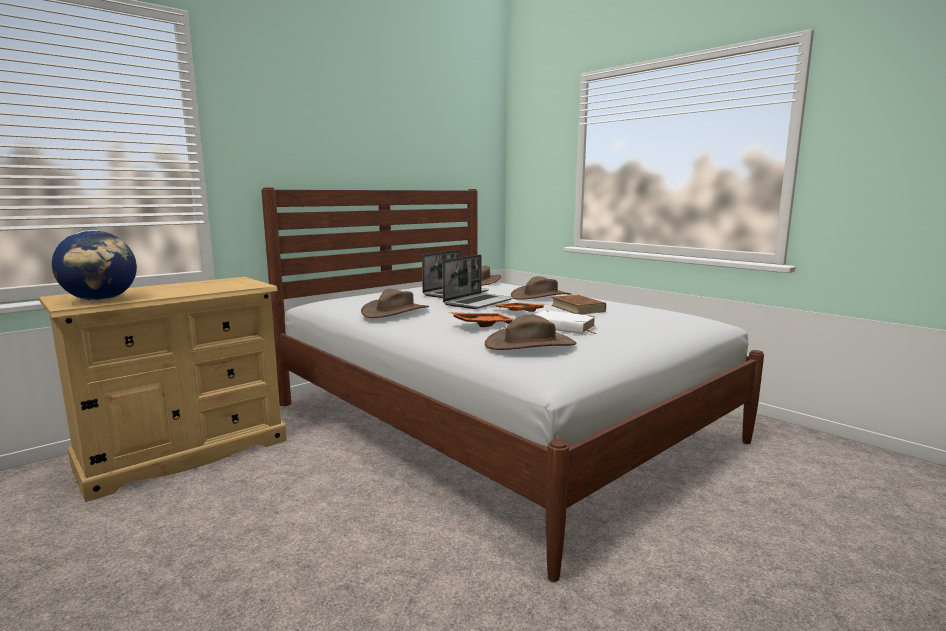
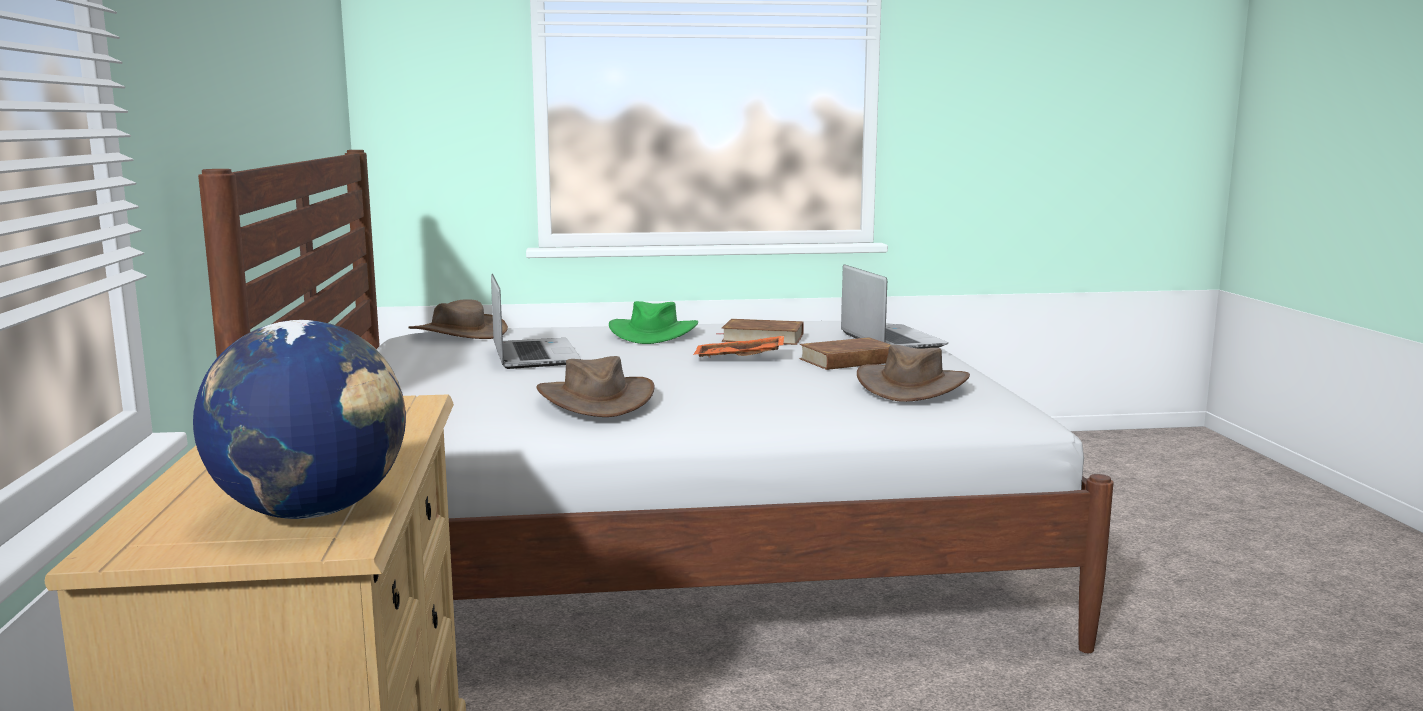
camera: 55 degrees left, 0 degrees up
(478, 302) = (629, 359): laptop -> laptop (890, 340)
(482, 325) = (780, 382): orange tray -> none
(541, 296) = (653, 333): brown hat -> green hat
(562, 327) = (849, 361): white book -> brown book

